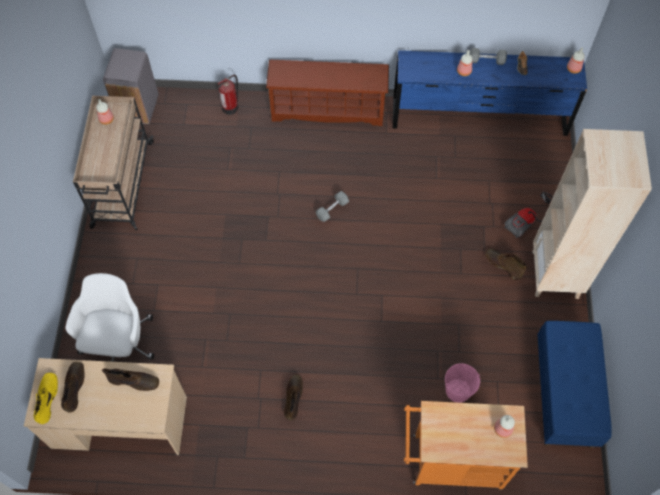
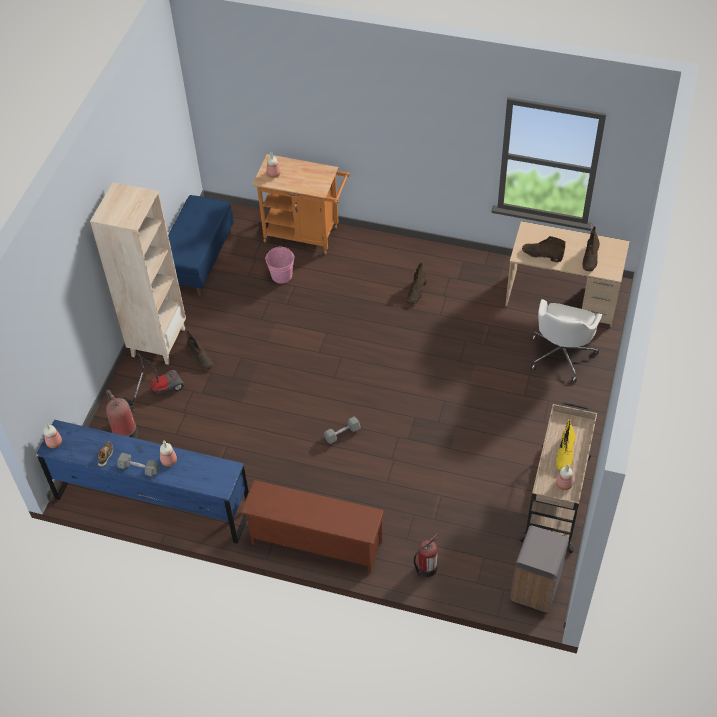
camera: 165 degrees left, 10 degrees down
(47, 398) = (611, 254): yellow boot -> yellow boot (565, 454)
(537, 173) = (124, 432): none -> fire extinguisher

